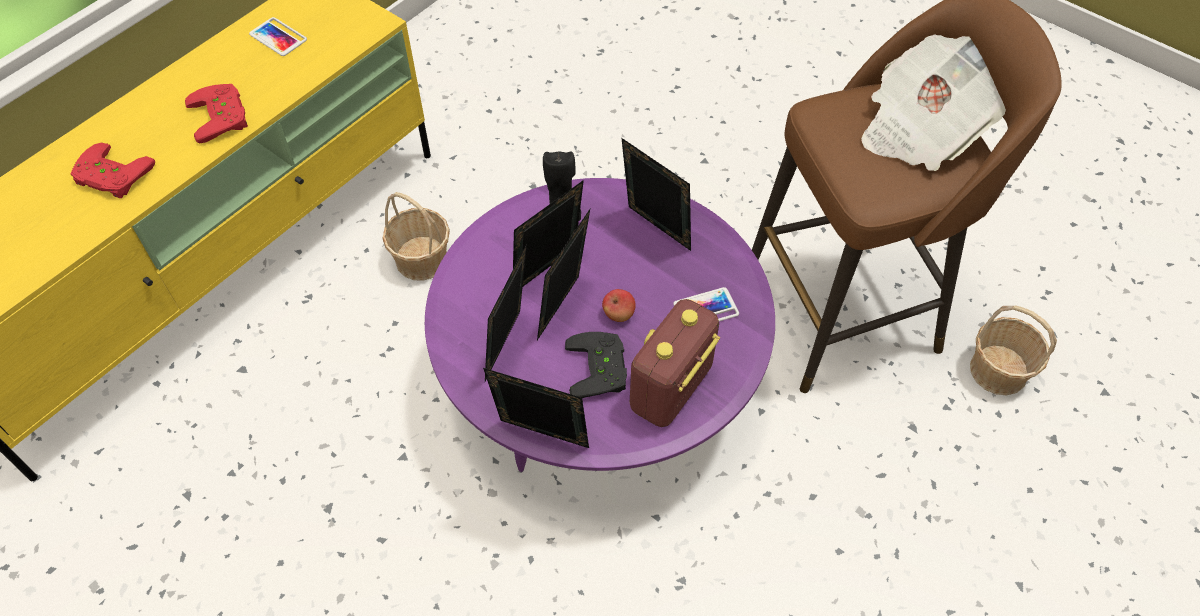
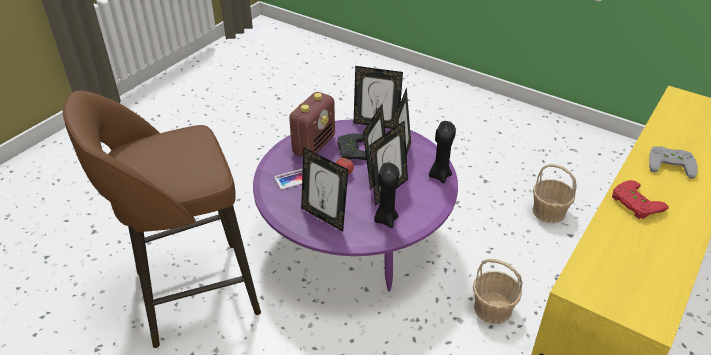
camera: 175 degrees right, 15 degrees down
(110, 177) = (670, 163): red game controller -> grey game controller
(278, 37) = (646, 267): phone -> none
(455, 298) = (439, 175): none -> black candle
(921, 128) = (146, 165): newspaper -> none
(998, 370) = (106, 264): basket -> basket (549, 212)

